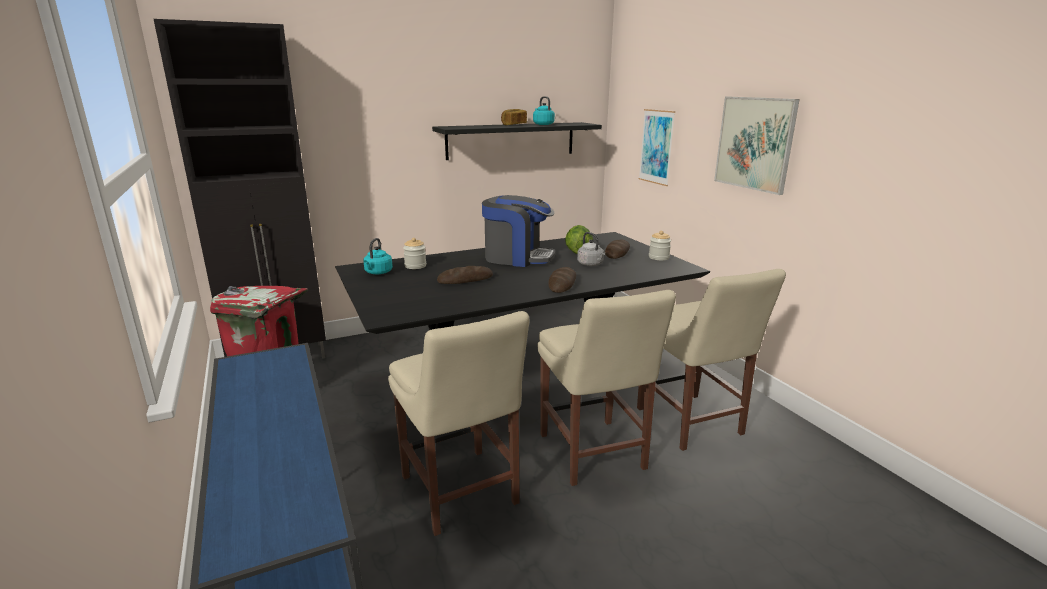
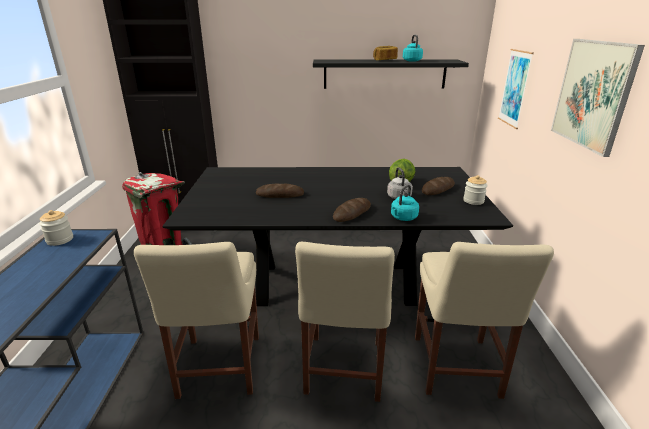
camera: 25 degrees right, 5 degrees up
(378, 273) = (226, 177): turquoise kettle -> turquoise kettle (403, 218)
(415, 266) = (258, 176): jar -> jar (60, 240)
(517, 257) = (343, 180): coffee machine -> none

